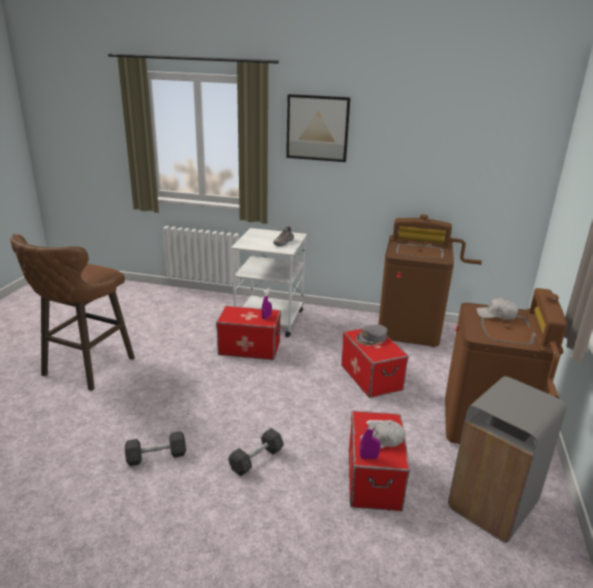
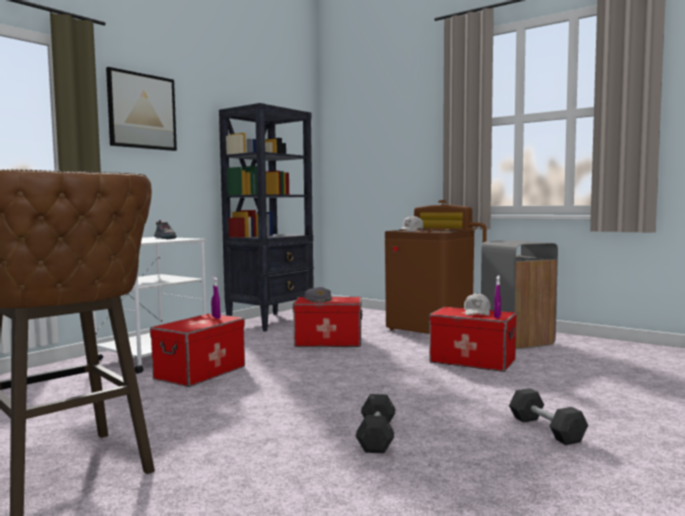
camera: 65 degrees left, 20 degrees down
(256, 459) = (419, 392): grey dumbbell -> grey dumbbell (546, 429)
(410, 330) = (271, 322): brown washing machine -> black bookcase

